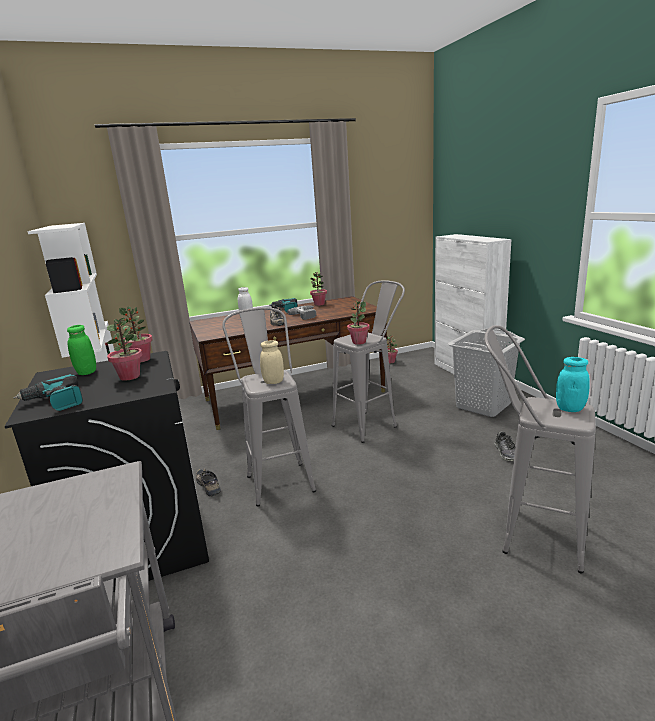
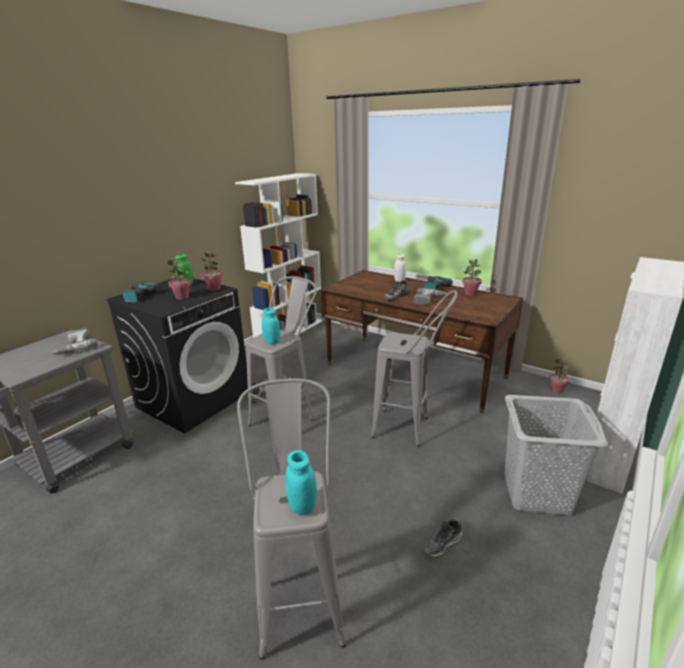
camera: 55 degrees right, 5 degrees up
(83, 492) = (74, 347): none -> power drill
(273, 382) = (272, 342): beige jar -> turquoise jar
(359, 342) = (392, 344): potted plant -> none

